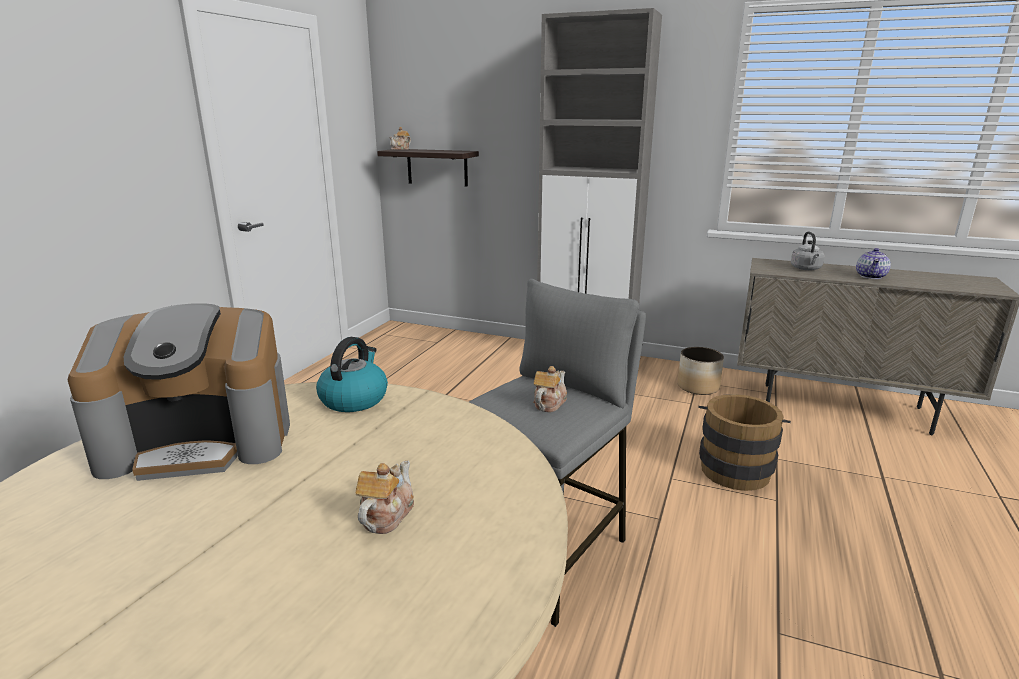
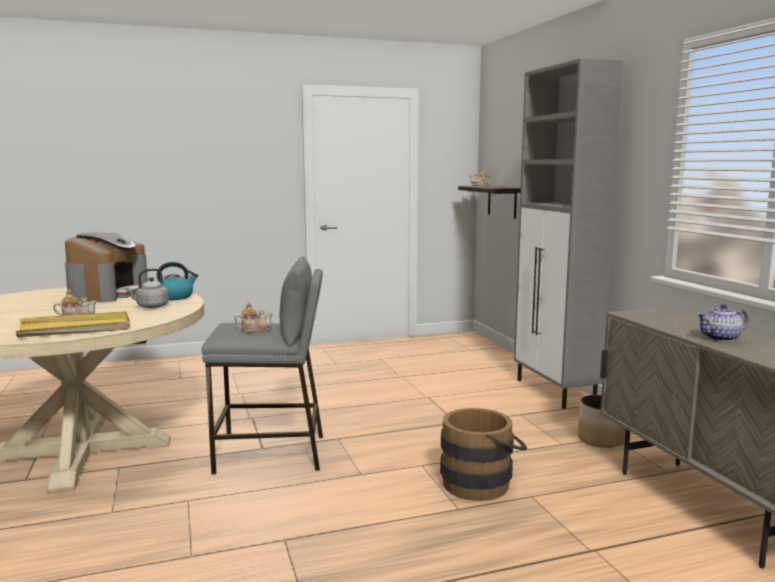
camera: 50 degrees right, 10 degrees down
(201, 441) = (108, 293): coffee machine -> coffee machine turned 120 degrees counterclockwise
(475, 533) = (75, 329): none -> yellow tray
(806, 269) = (677, 321): grey kettle -> grey kettle (151, 306)

